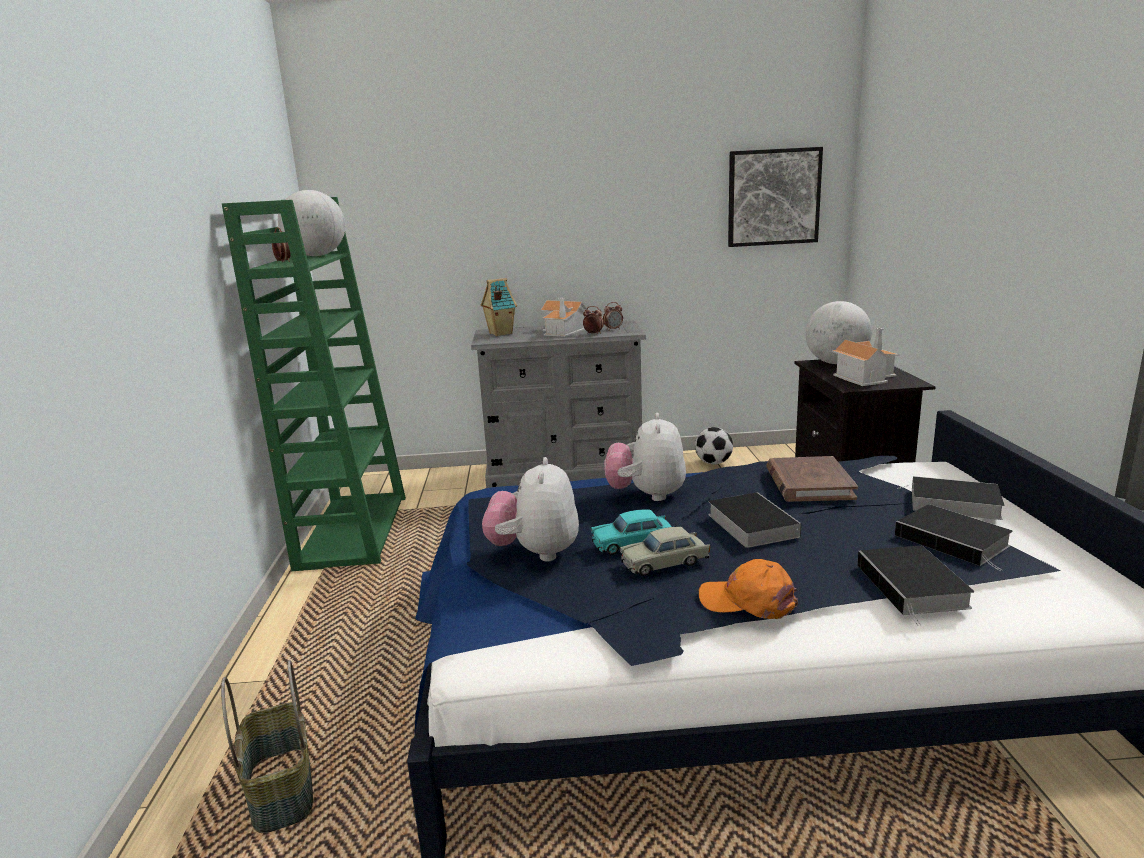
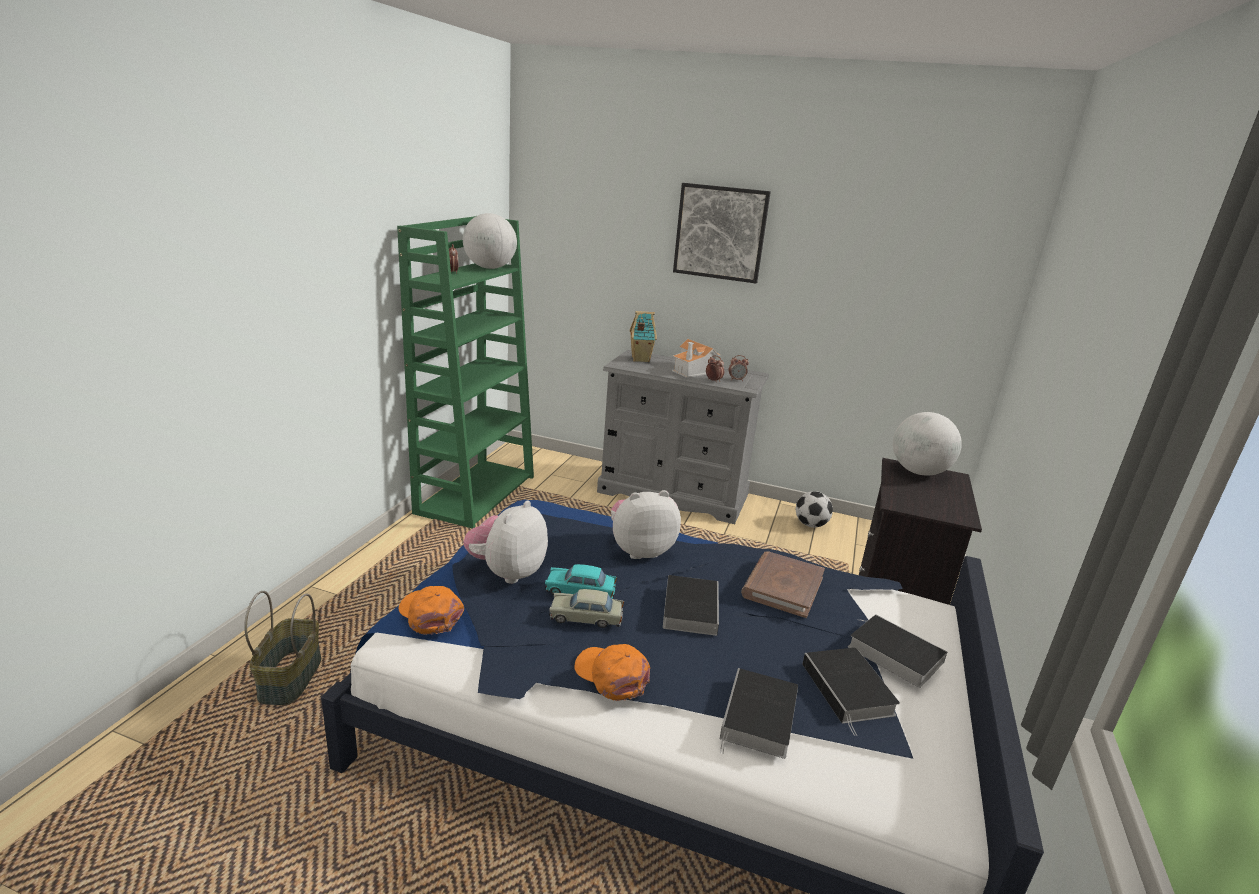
camera: 20 degrees right, 5 degrees up
(494, 616) = (430, 614): none -> orange cap
(647, 496) = (640, 550): plush toy -> plush toy turned 45 degrees clockwise
(773, 197) = (934, 285): picture -> picture (720, 233)
(865, 376) = (925, 496): toy house -> none

